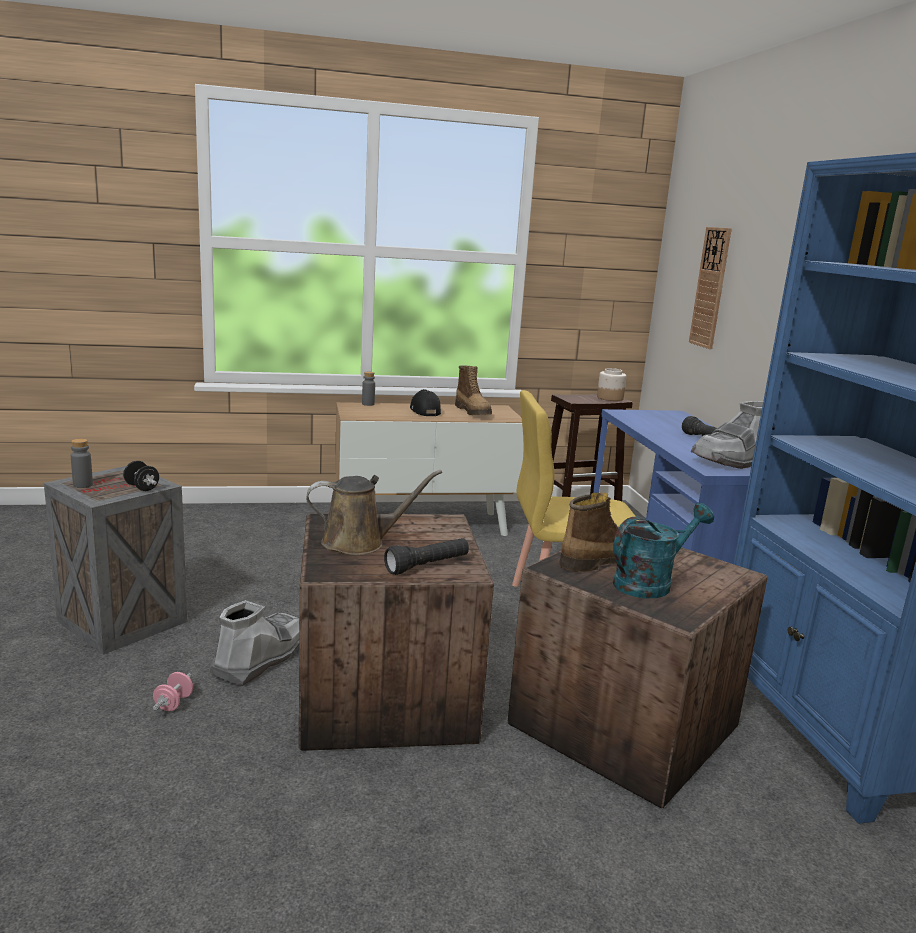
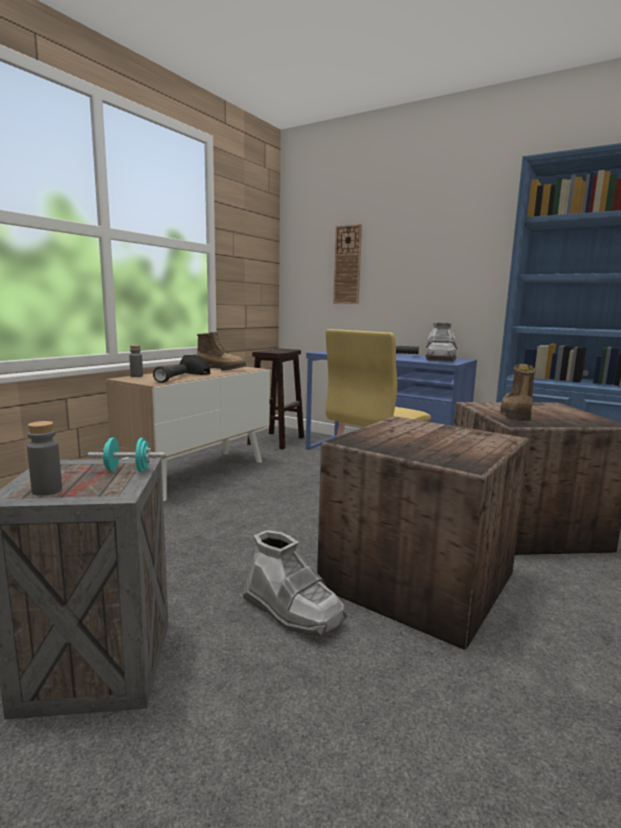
camera: 45 degrees left, 5 degrees down
(142, 488) = (128, 471): black dumbbell -> turquoise dumbbell
(174, 703) = (315, 693): pink dumbbell -> none
(260, 658) = (293, 611): grey boot -> grey boot turned 150 degrees clockwise
(359, 543) = (415, 444): brown watering can -> none
(427, 566) = (485, 442): black flashlight -> black flashlight (171, 379)
(609, 398) = (285, 349): jar -> none
(650, 583) = (557, 416): turquoise watering can -> none

